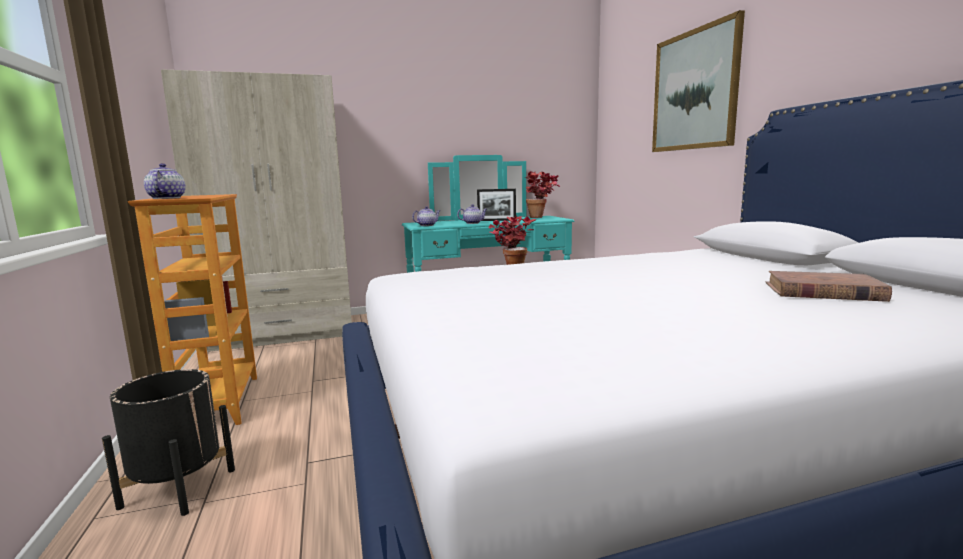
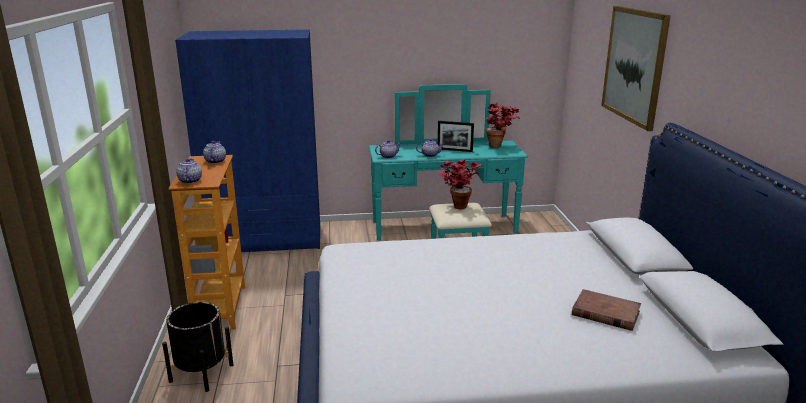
camera: 10 degrees right, 10 degrees up
(211, 195) = (215, 161): none -> teapot
(284, 333) = (265, 239): beige wardrobe -> blue wardrobe

